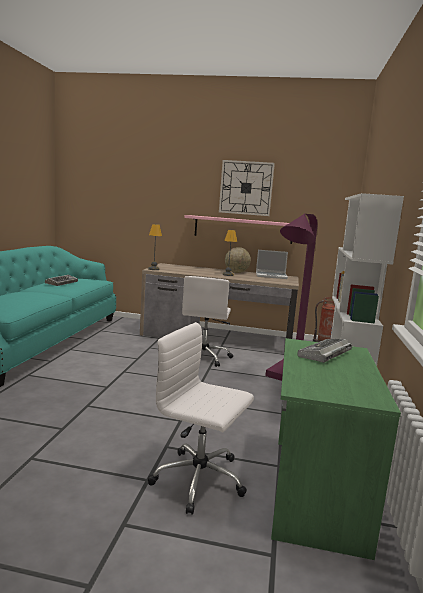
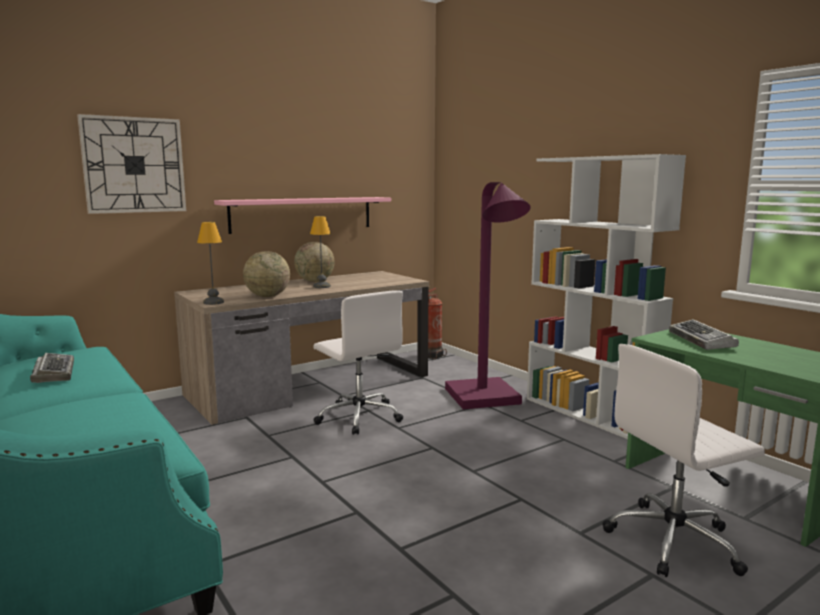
camera: 45 degrees left, 0 degrees up
(184, 272) = (267, 296): none -> globe
(246, 188) = (299, 149): wall clock -> wall clock (134, 165)
(271, 276) = (361, 276): laptop -> none

